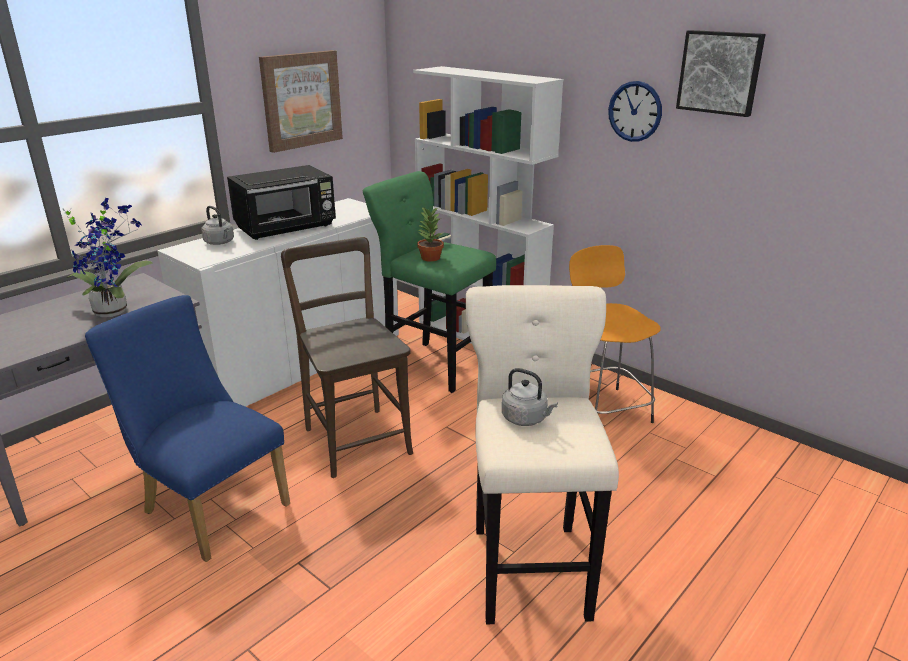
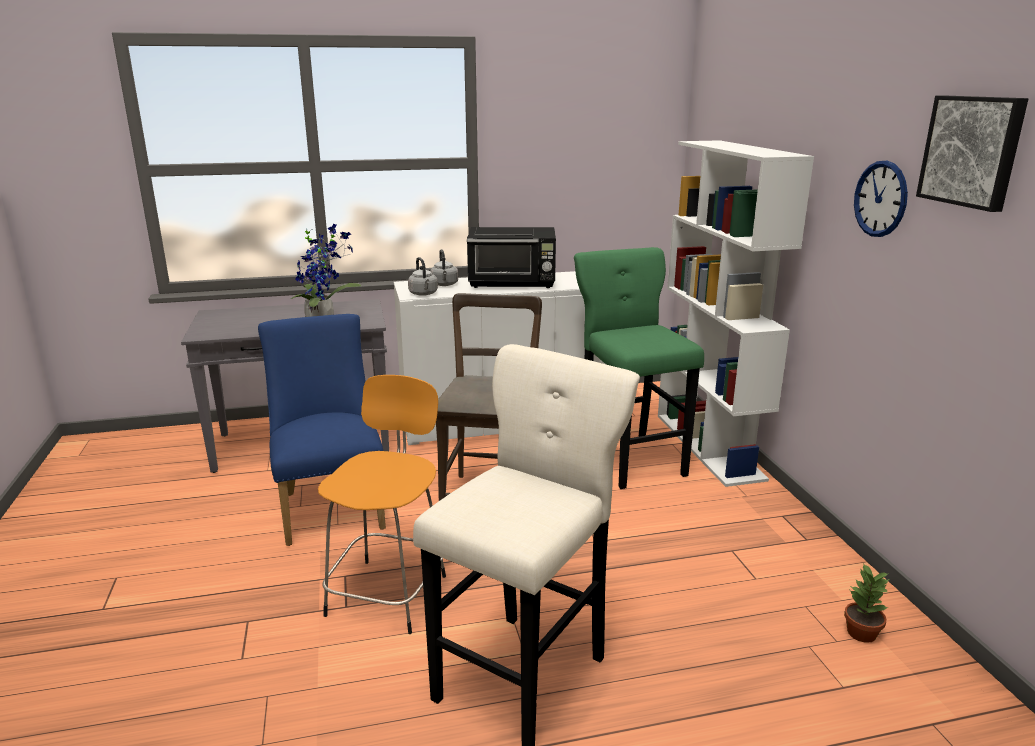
camera: 35 degrees right, 5 degrees down
(301, 100) = (574, 166): picture -> none
(430, 258) = (626, 337): potted plant -> potted plant (860, 632)
(526, 419) = (503, 492): grey kettle -> grey kettle (423, 294)
(603, 409) = (773, 562): orange stool -> orange stool (389, 592)

